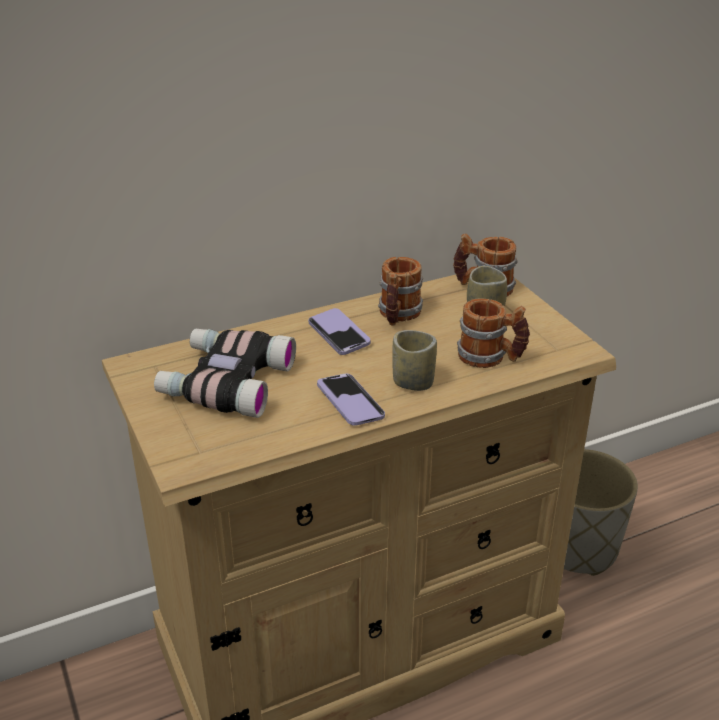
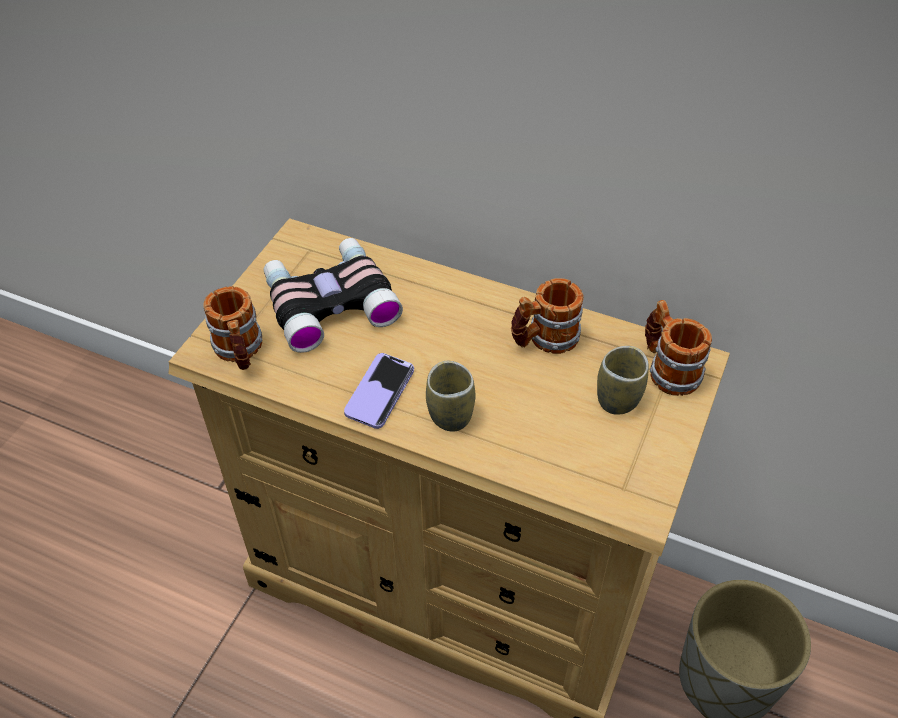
camera: 50 degrees right, 15 degrees up
(338, 333) = (470, 321): phone -> none
(490, 358) = (550, 446): mug -> mug (240, 352)

